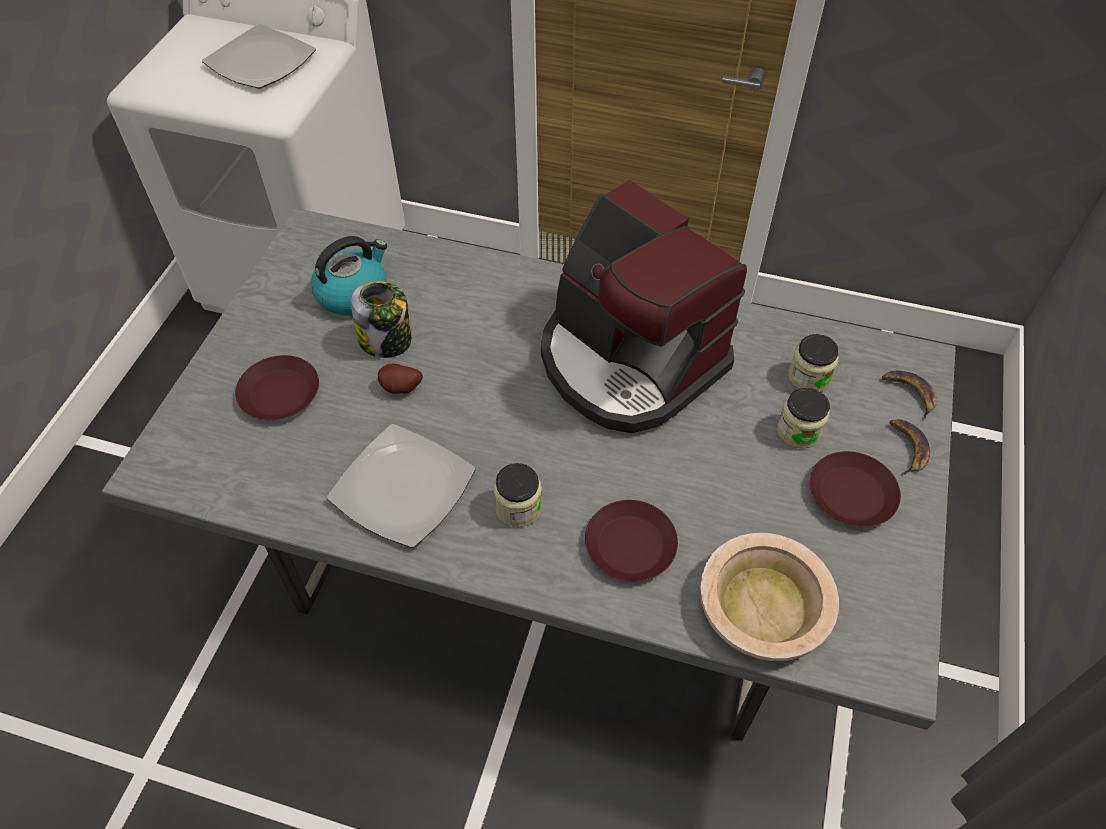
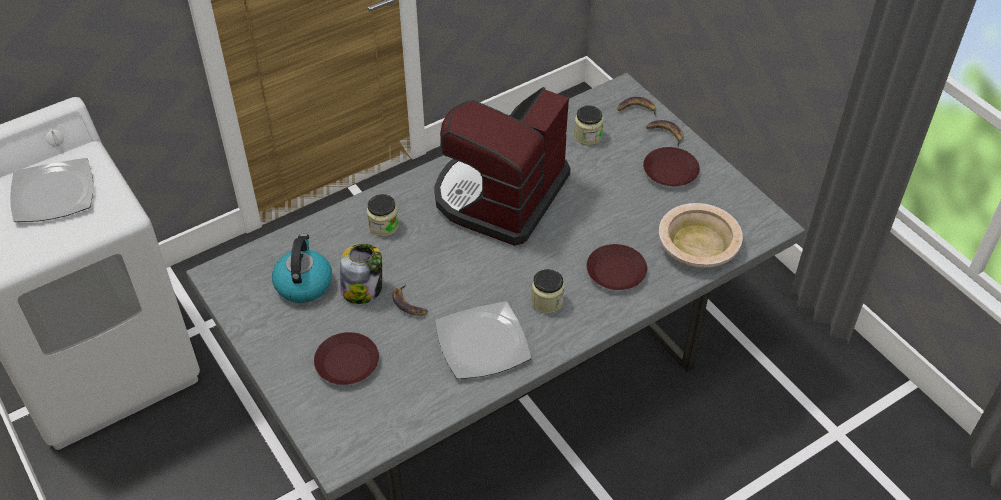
camera: 50 degrees left, 5 degrees down
(401, 389) = (409, 304): potato -> banana
(629, 362) = (500, 196): coffee machine -> coffee machine turned 120 degrees clockwise
(798, 431) = (615, 163): jar -> jar (383, 226)

